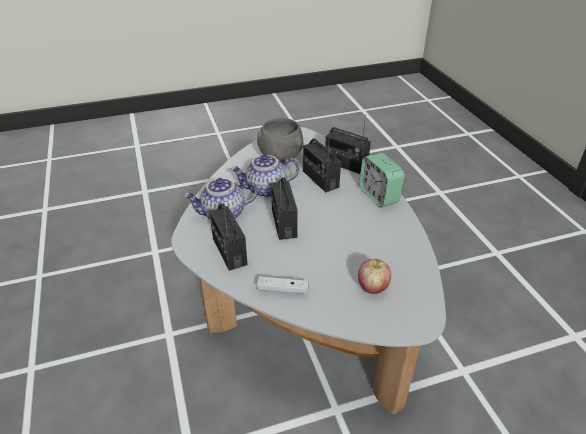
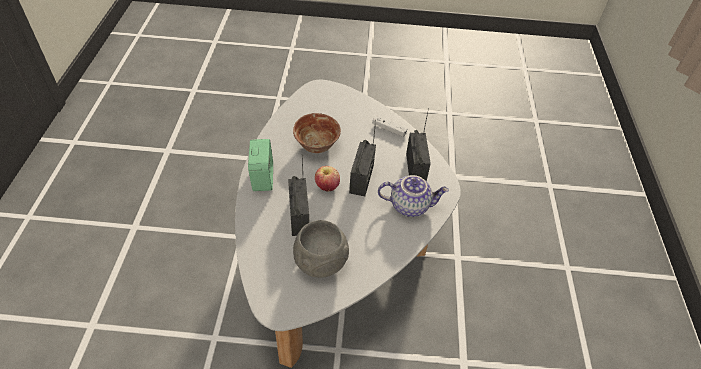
camera: 160 degrees left, 10 degrees up
(266, 190) = (359, 221): teapot -> none
(345, 164) = (259, 228): radio -> none
(354, 240) = (317, 146): none -> bowl
(372, 287) = (330, 112): apple -> apple (327, 187)

